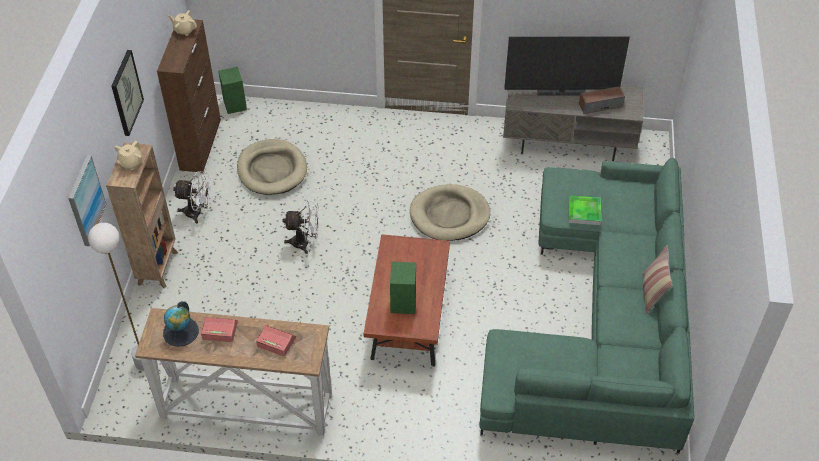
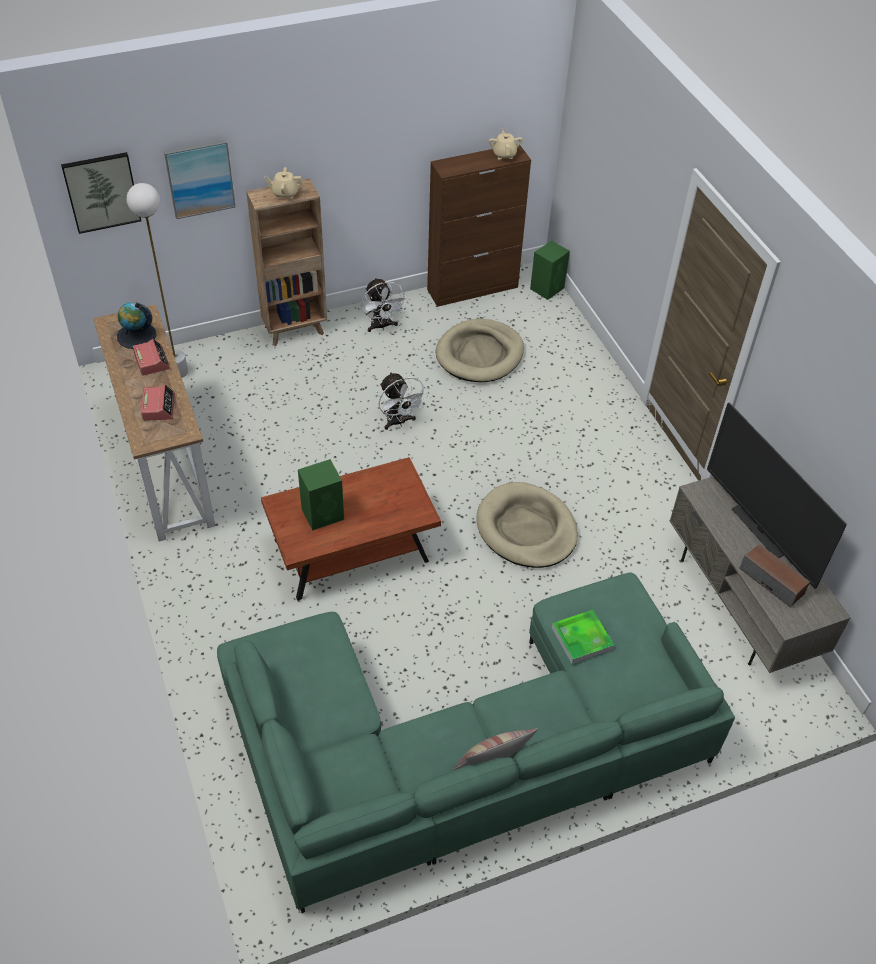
camera: 60 degrees right, 0 degrees up
(126, 93) = (350, 139): picture -> picture (102, 192)

